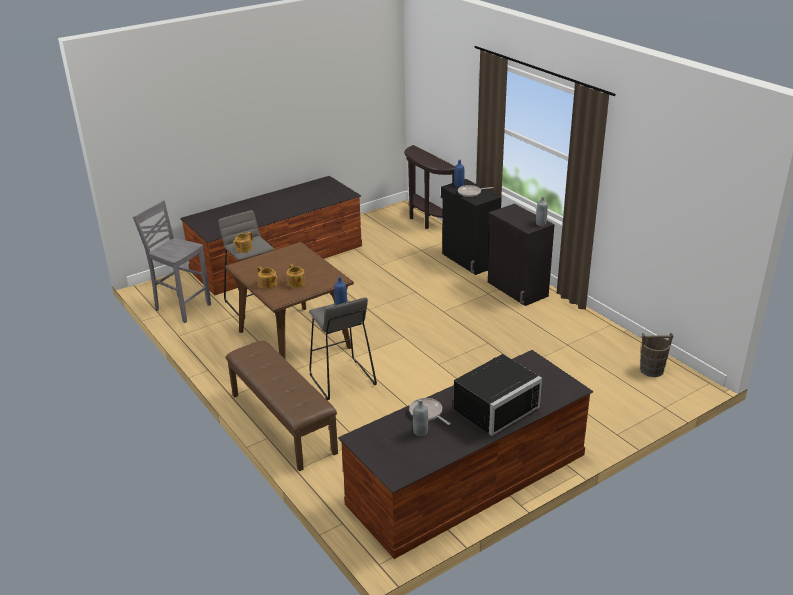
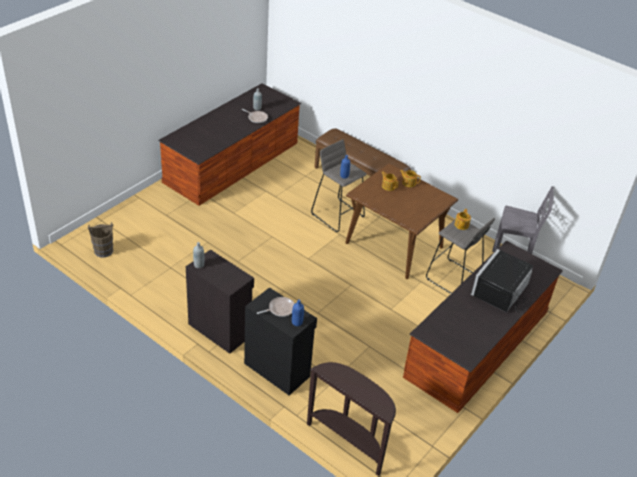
camera: 160 degrees right, 10 degrees up
(492, 407) = (219, 124): black microwave -> black microwave (502, 293)

